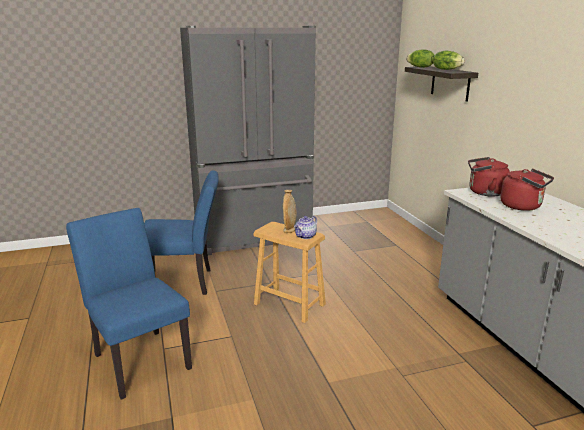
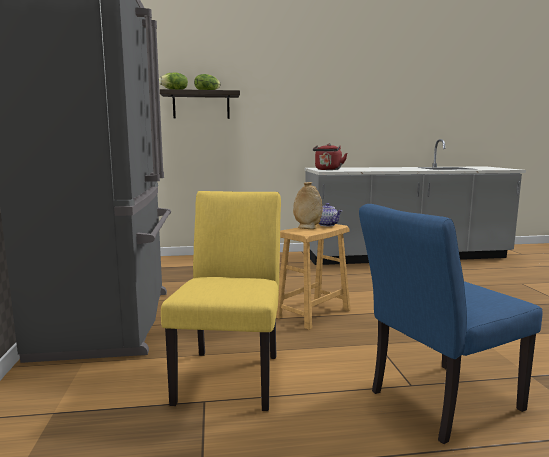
camera: 80 degrees left, 10 degrees down
(184, 283) = (231, 373): blue chair -> yellow chair
(523, 206) = (358, 169): red kettle -> none

